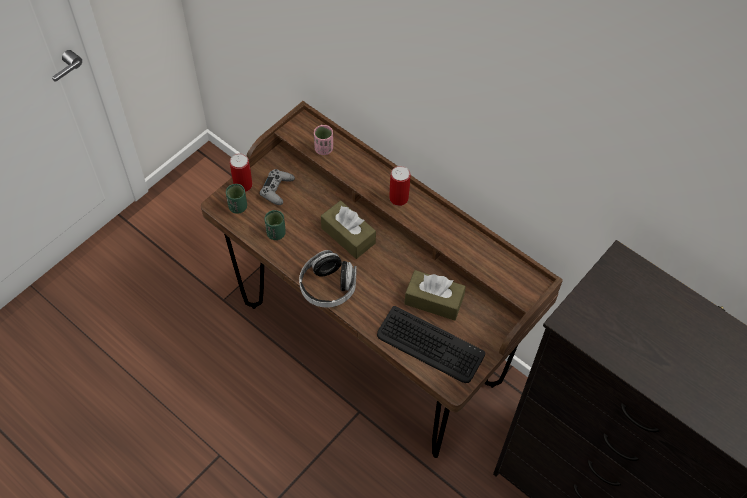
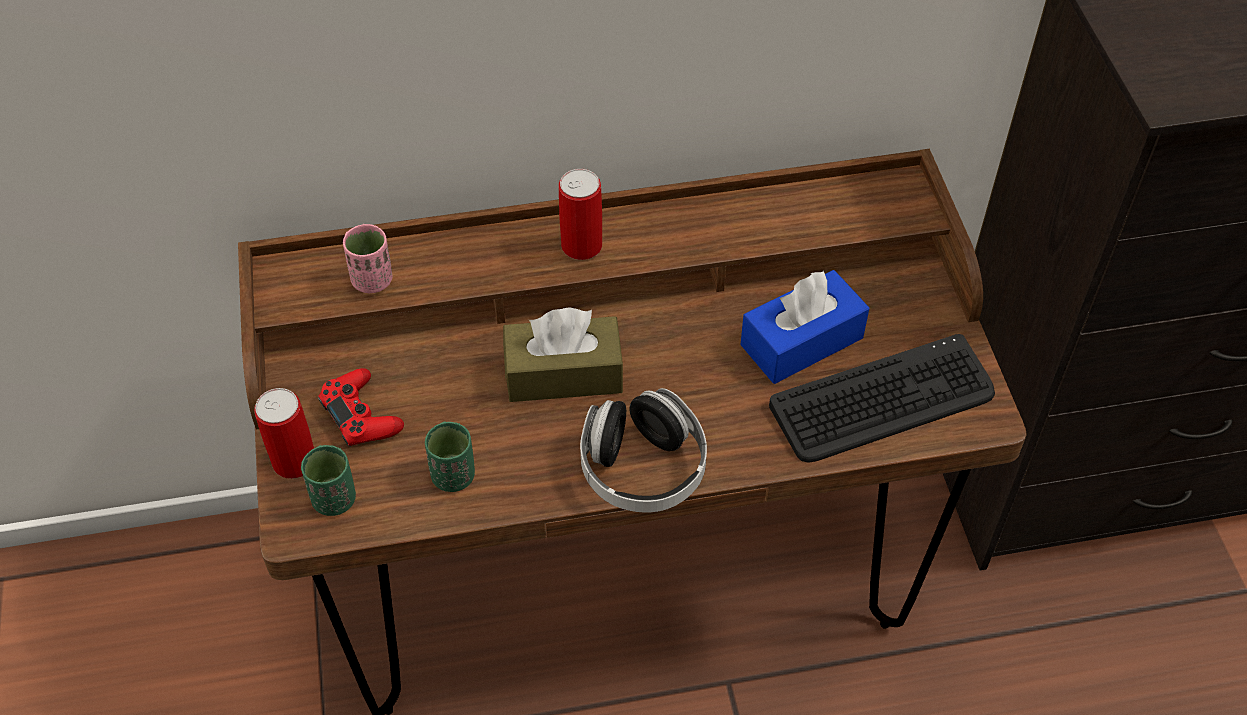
camera: 50 degrees left, 5 degrees down
(277, 190) = (361, 415): grey game controller -> red game controller
(434, 301) = (801, 341): brown tissue box -> blue tissue box

